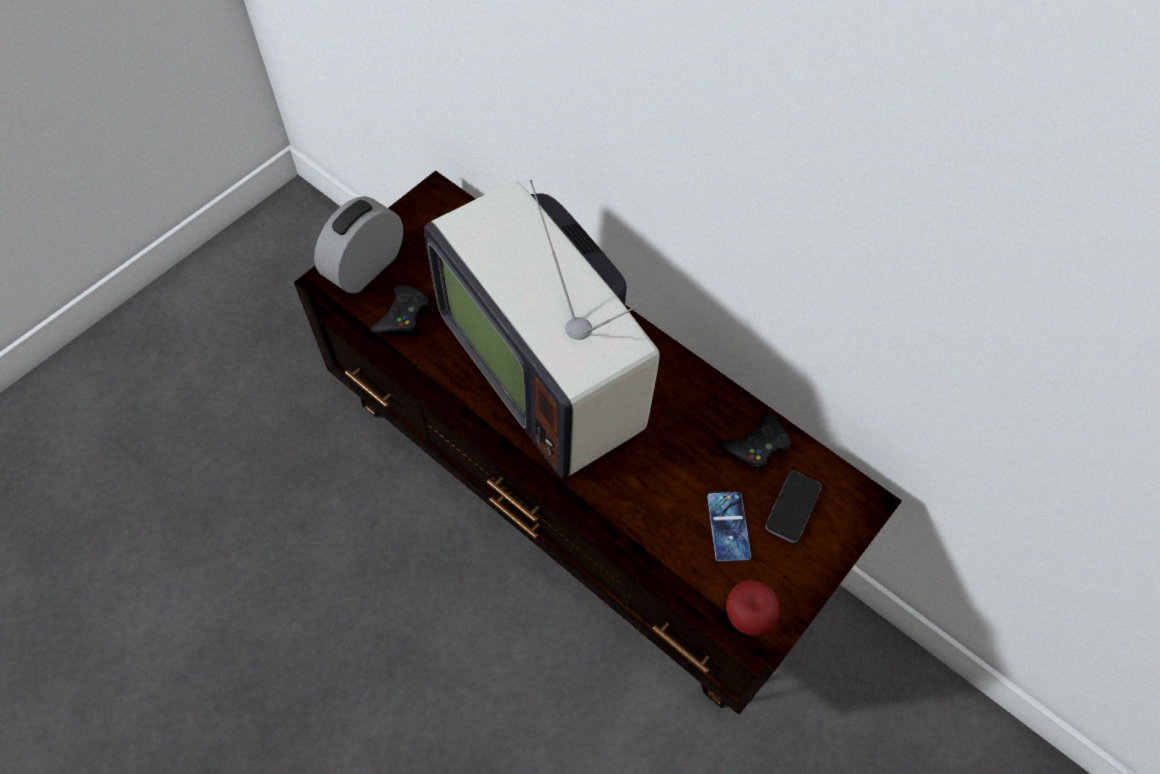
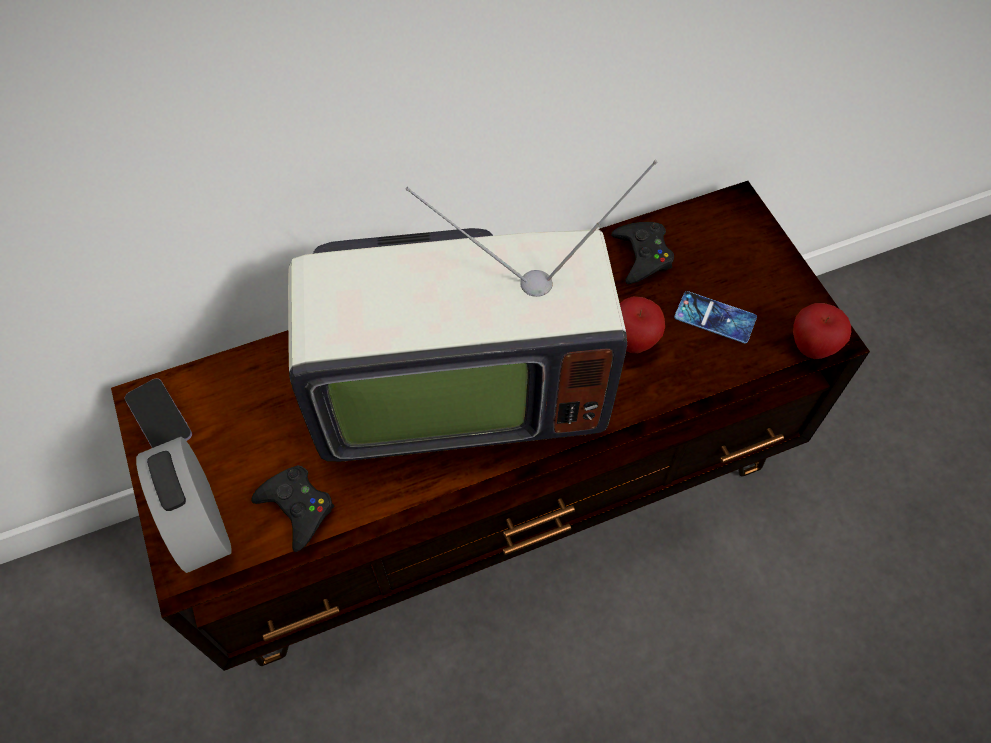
camera: 60 degrees left, 0 degrees up
(665, 472) = (633, 341): none -> apple
(792, 507) = (719, 259): phone -> phone (159, 417)

